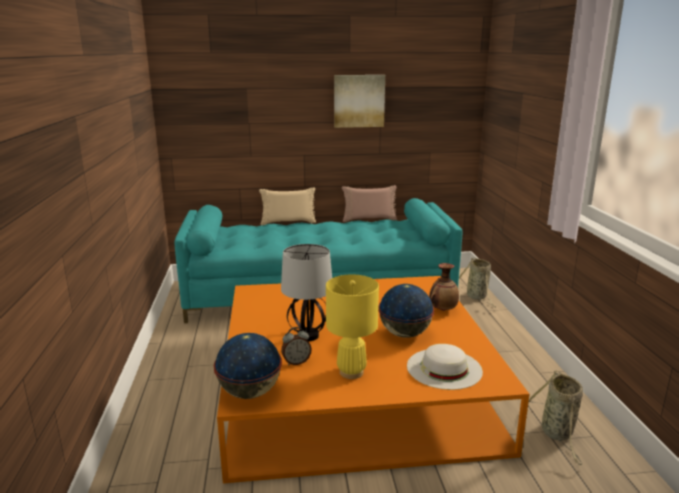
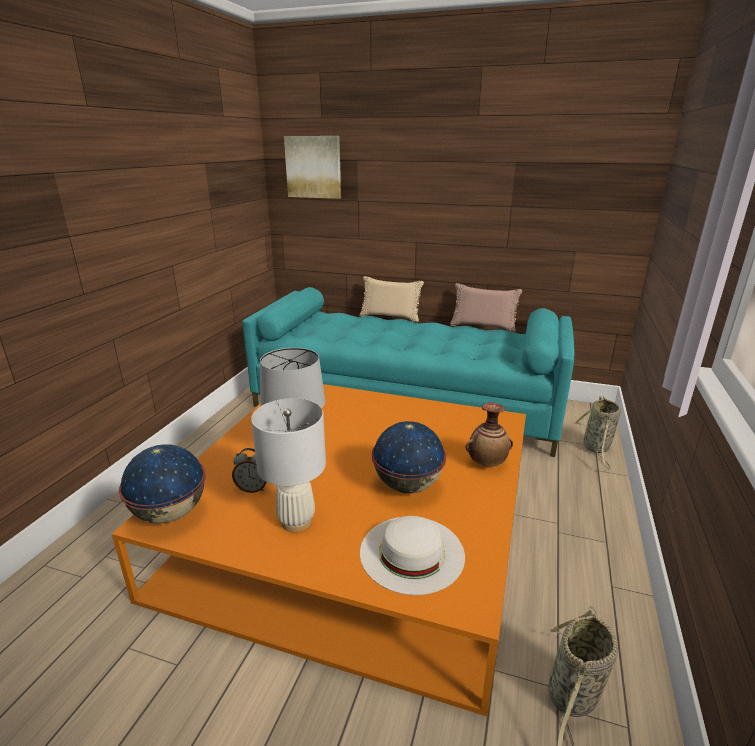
camera: 25 degrees right, 5 degrees up
(351, 372) = (296, 521): yellow table lamp -> white table lamp
(359, 101) = (485, 179): picture -> picture (313, 167)

